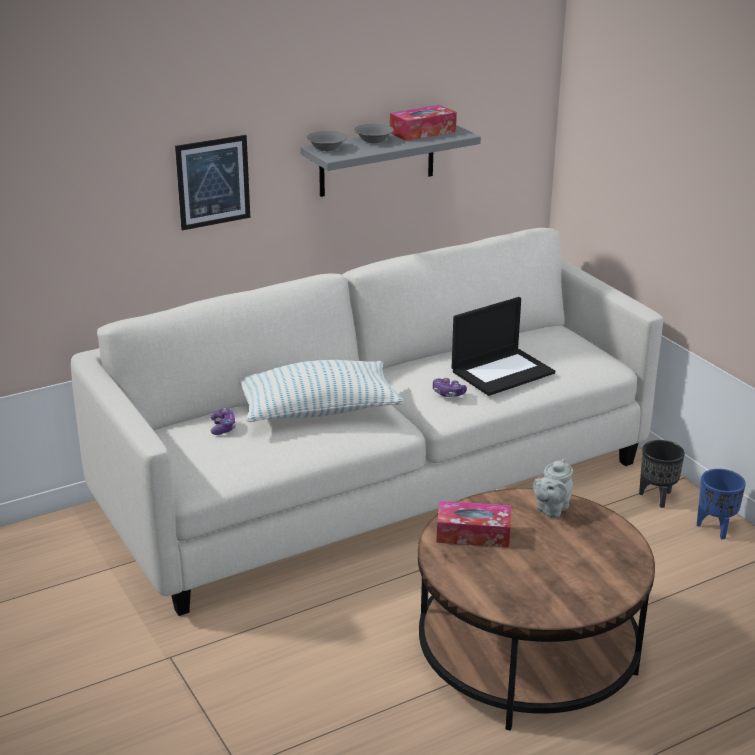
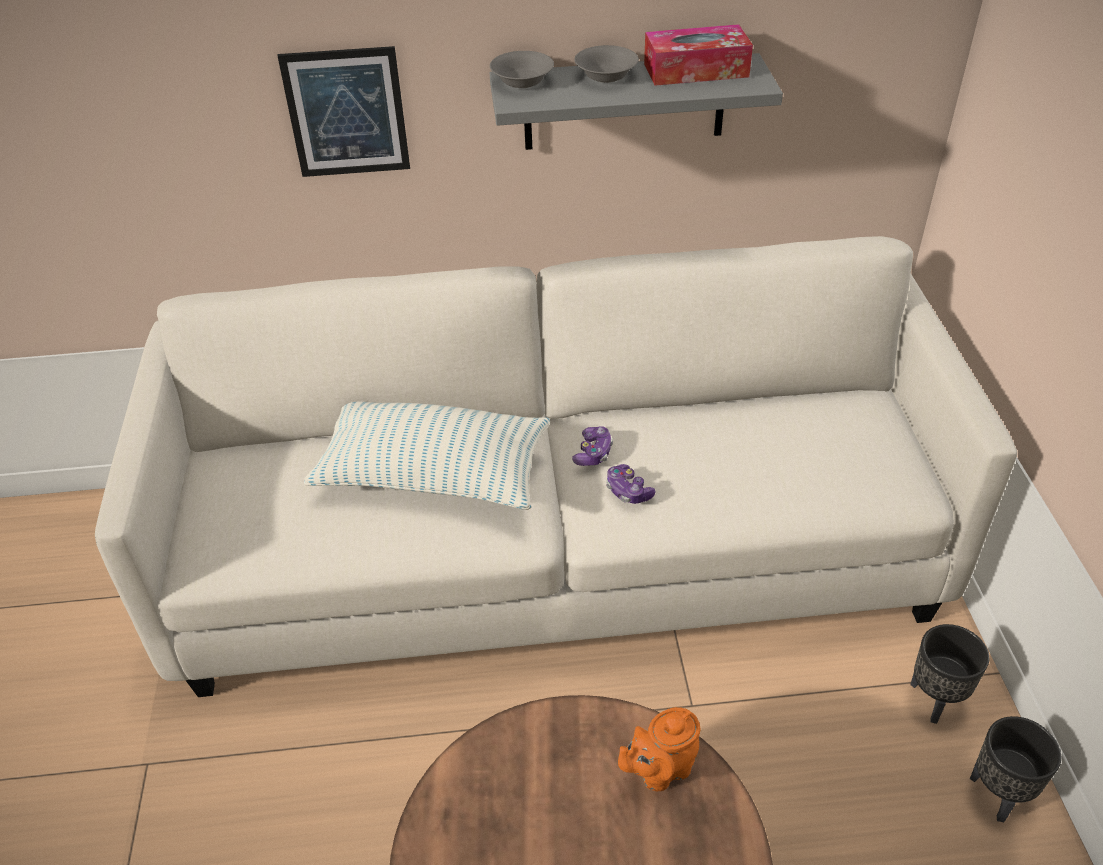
camera: 25 degrees right, 15 degrees up
(223, 427) = (295, 472): game controller -> game controller (593, 453)
(473, 534) = (513, 781): tissue box -> none
(503, 371) = (733, 469): laptop -> none
(551, 509) = (659, 770): grey teapot -> orange teapot
(716, 528) = (999, 794): blue planter -> black planter

